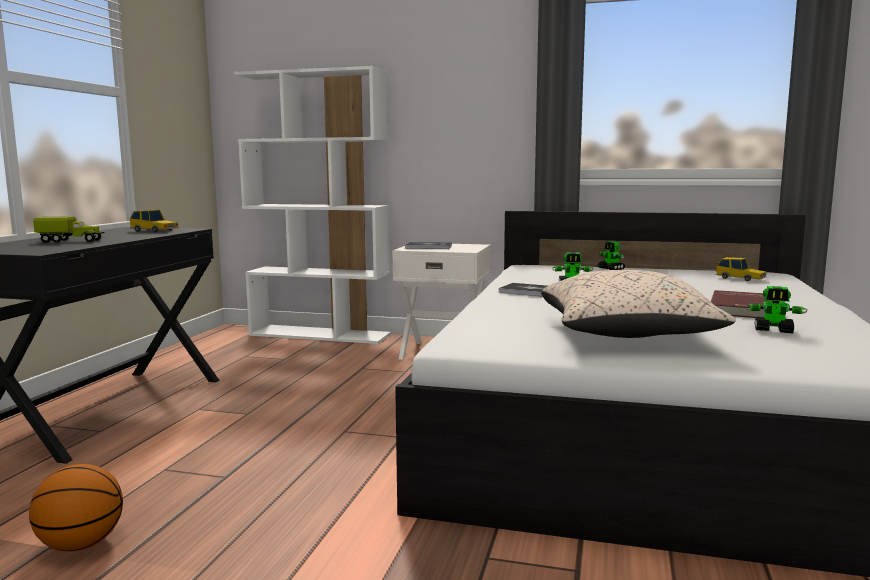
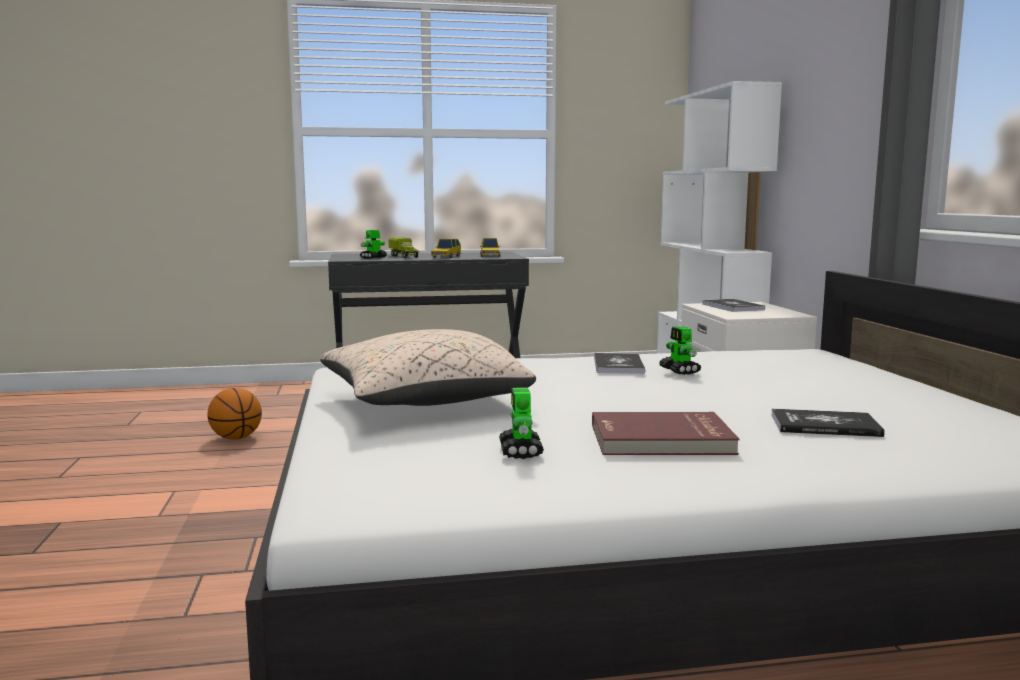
camera: 65 degrees right, 0 degrees up
(611, 269) = (870, 378): toy robot -> toy robot (373, 258)
(717, 287) = (825, 425): none -> book
(740, 278) = (963, 436): toy car -> toy car (446, 257)

